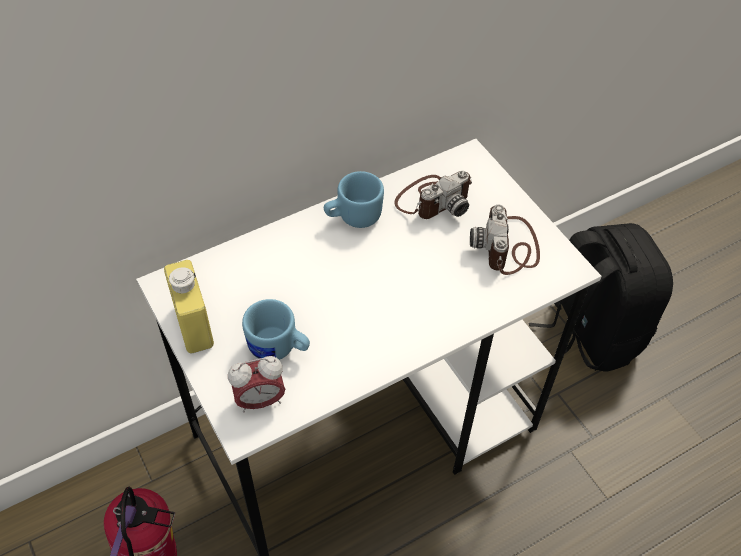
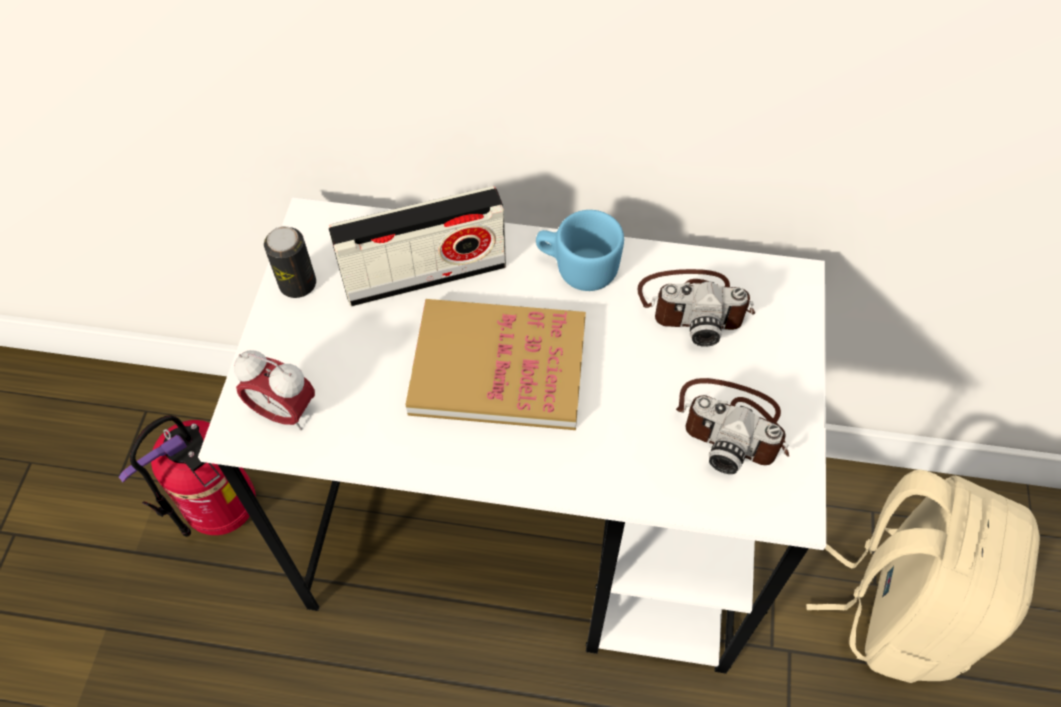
camera: 40 degrees right, 5 degrees up
(194, 326) = (298, 284): yellow bottle -> can
(269, 273) = (425, 275): none -> radio
(278, 349) = (355, 368): blue mug -> none
(361, 295) = (498, 367): none -> book
(508, 247) = (732, 425): camera -> camera turned 105 degrees counterclockwise
(589, 332) = (897, 607): black backpack -> beige backpack

